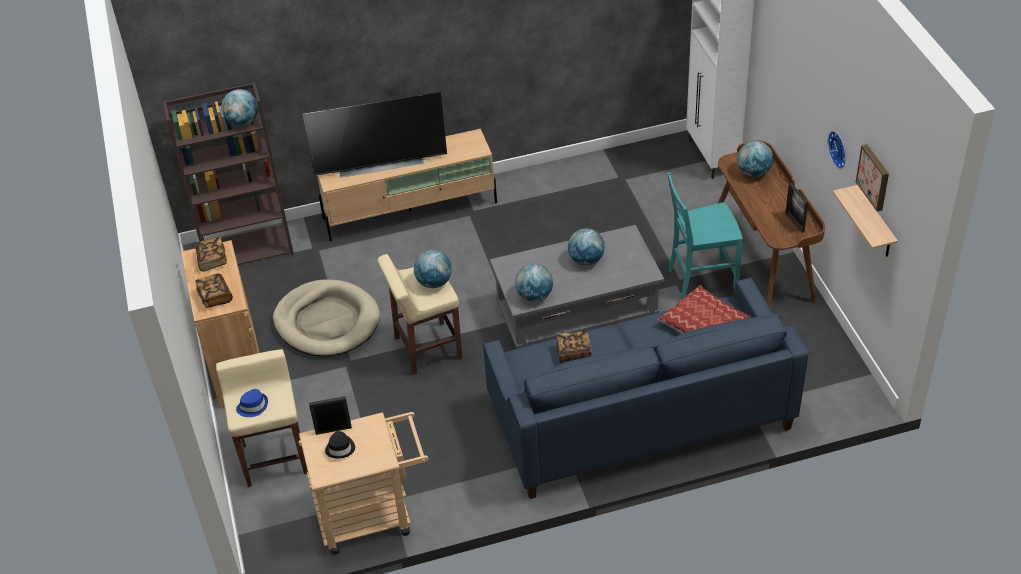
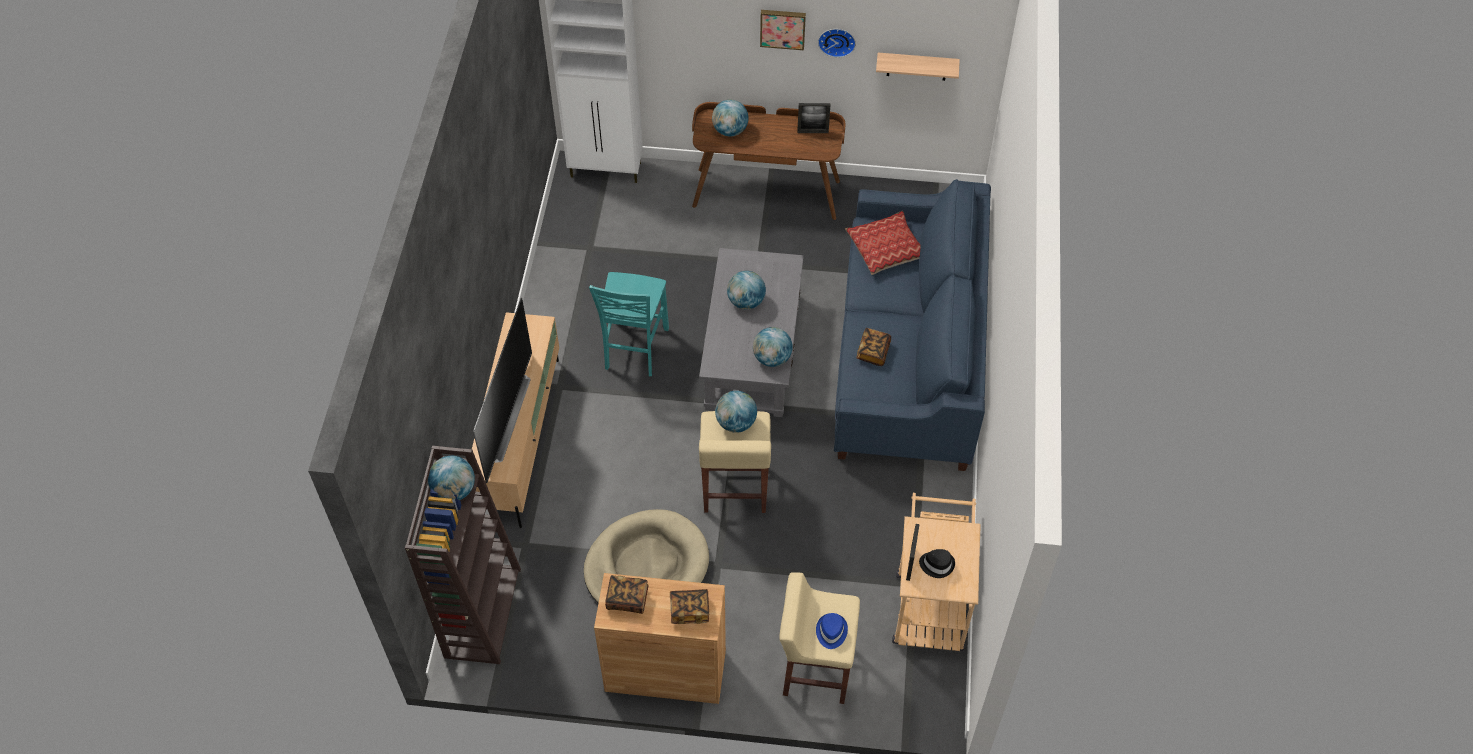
camera: 70 degrees left, 10 degrees up
(700, 280) = (766, 246): turquoise chair -> turquoise chair (634, 349)
(874, 177) = (906, 31): picture -> picture (782, 28)

